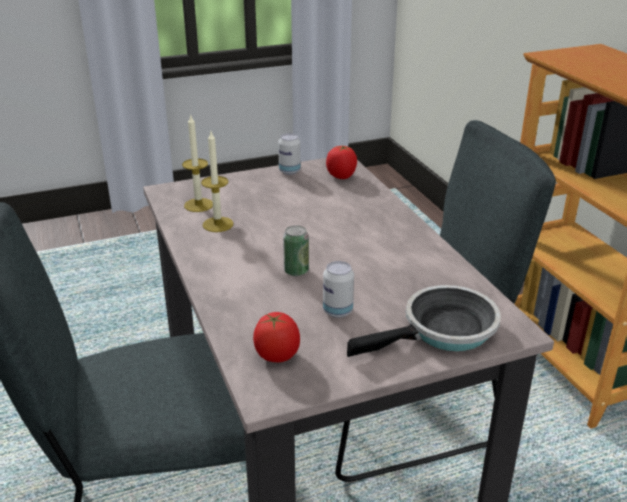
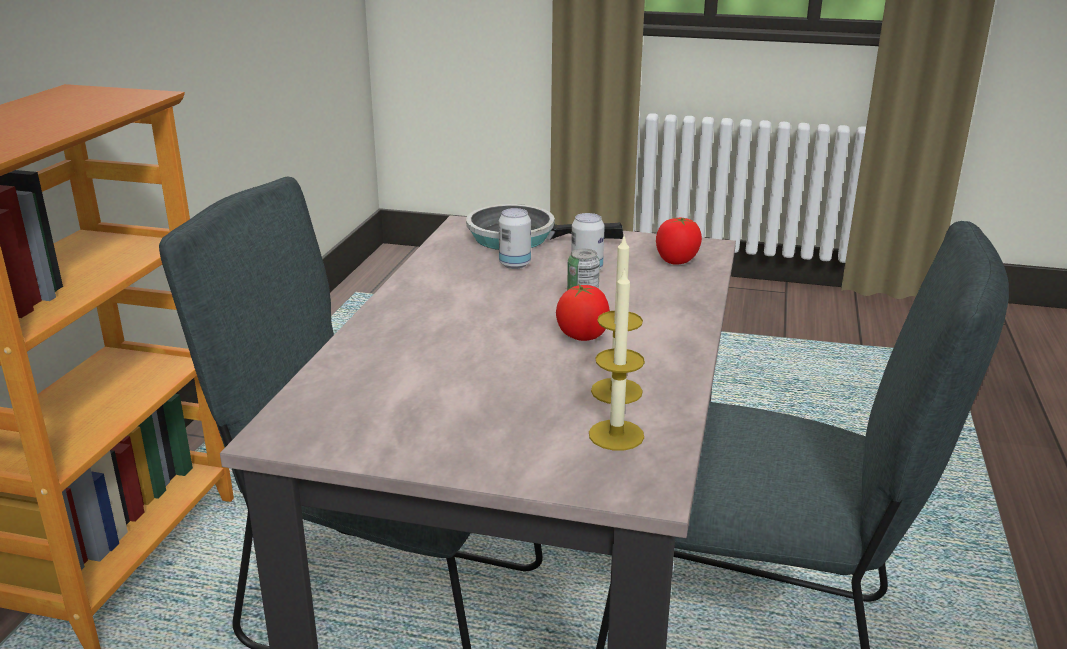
camera: 145 degrees left, 5 degrees down
(289, 171) = (388, 449): can -> can (515, 264)
(341, 176) = (327, 407): tomato -> tomato (582, 336)

